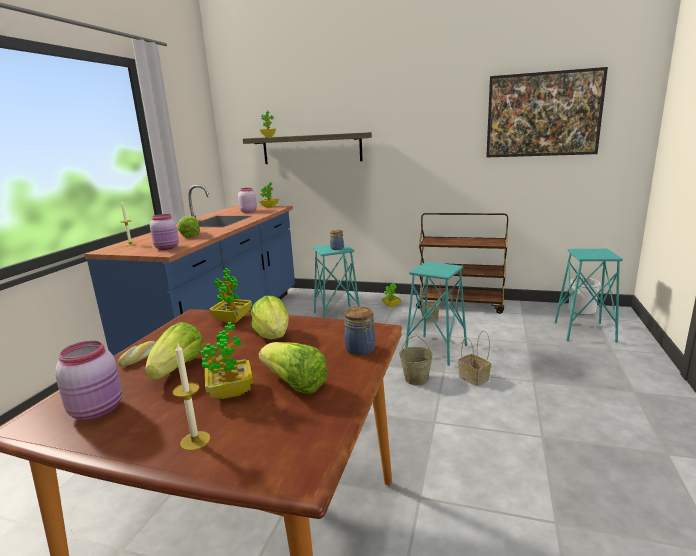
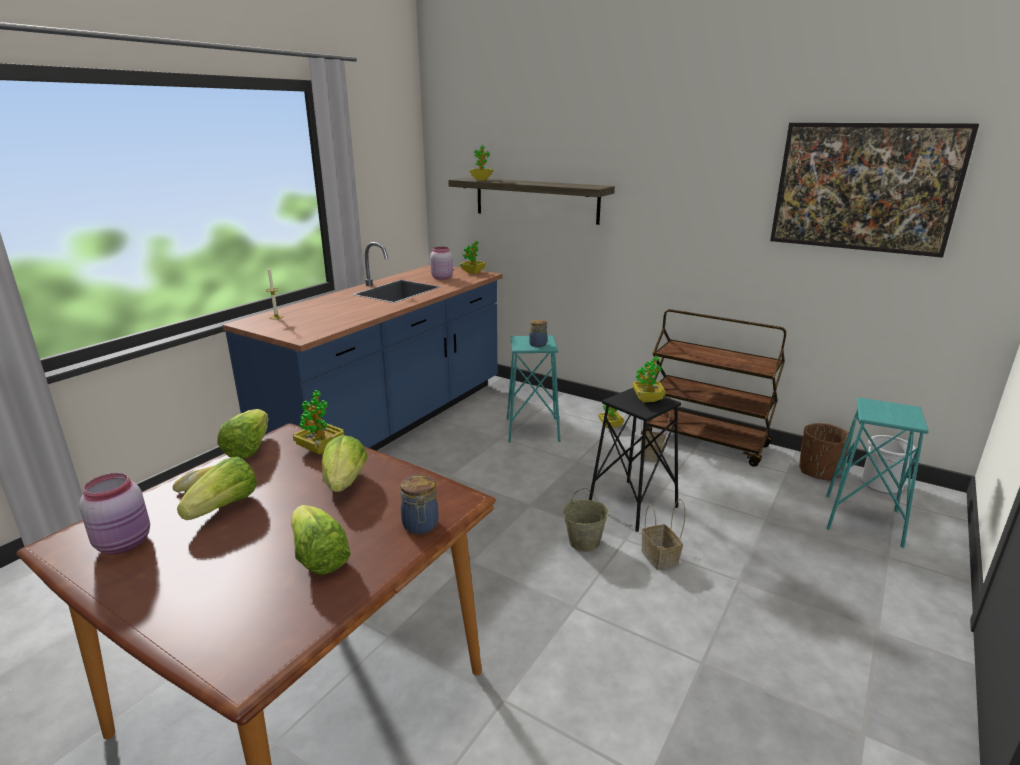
camera: 15 degrees right, 5 degrees up
(167, 248) = (309, 330): pink jar -> none
(191, 235) = (348, 312): lettuce -> lettuce (248, 448)
(195, 441) = (182, 604): candle -> none
(231, 392) = (252, 551): potted plant -> potted plant (647, 399)
(436, 350) = (632, 505): turquoise stool -> black stool
(541, 310) = (819, 471): none -> brown planter

